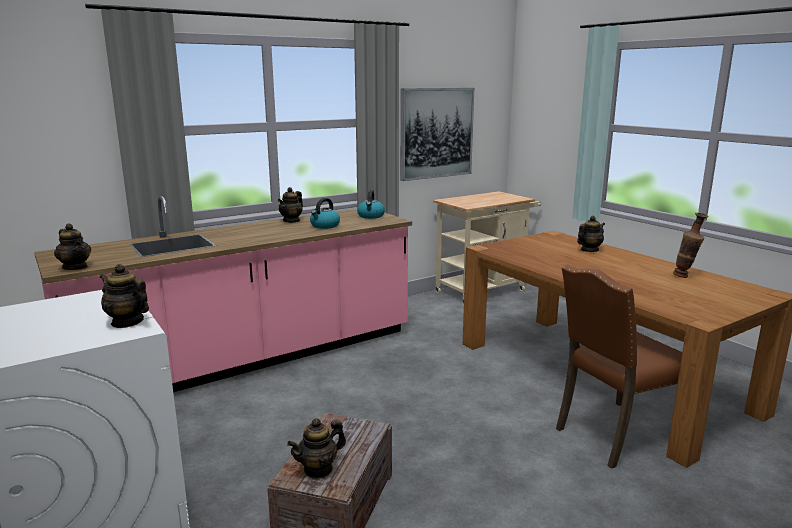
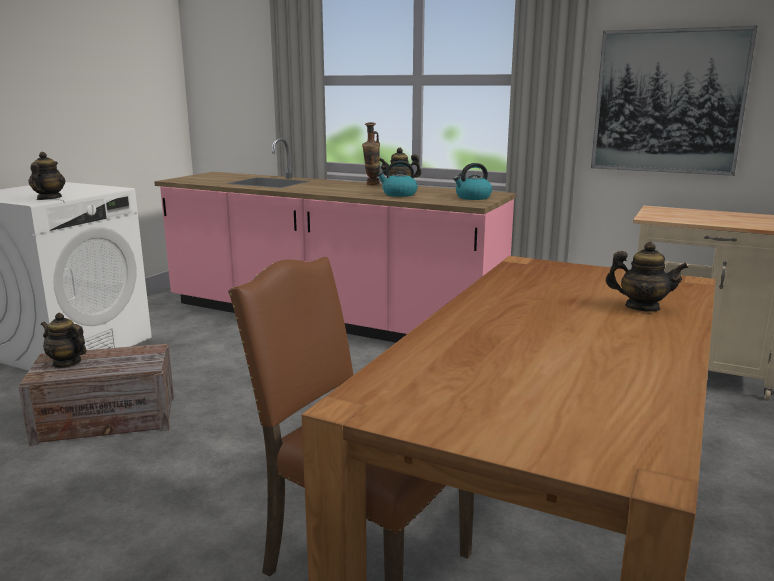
camera: 60 degrees right, 0 degrees up
(75, 267) = (183, 180): teapot -> none
(685, 277) = (615, 382): vase -> vase (371, 185)

